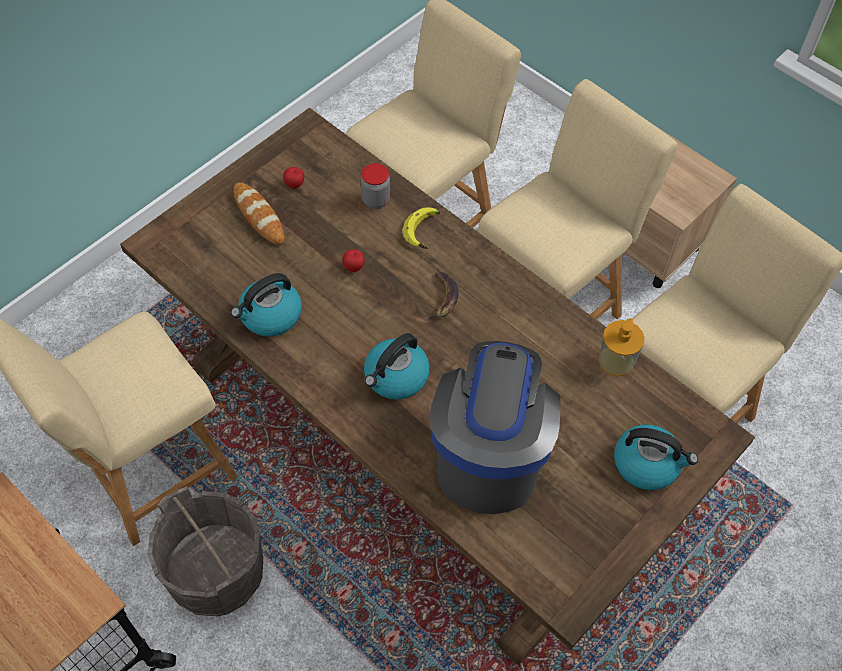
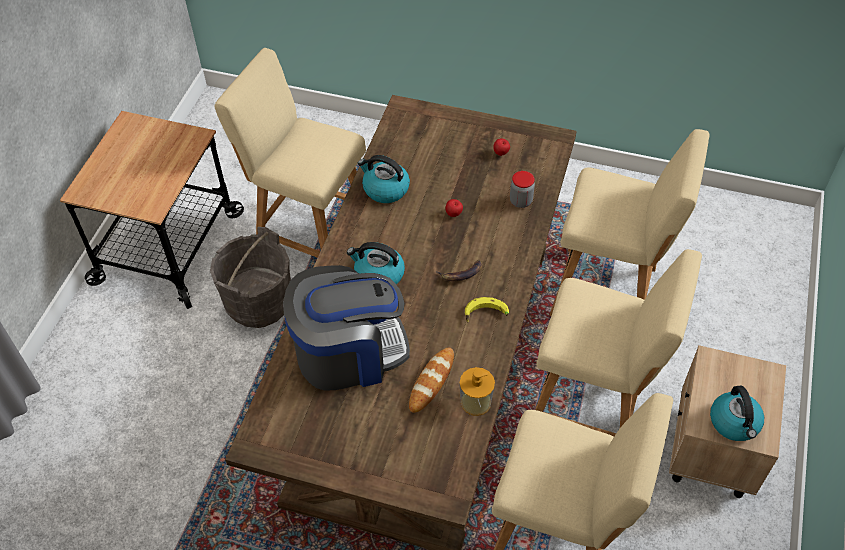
camera: 65 degrees right, 5 degrees down
(259, 216) = (461, 147): bread -> bread (431, 381)
(424, 231) = (513, 239): banana -> banana (486, 315)
(647, 464) = (395, 455): kettle -> kettle (734, 423)

